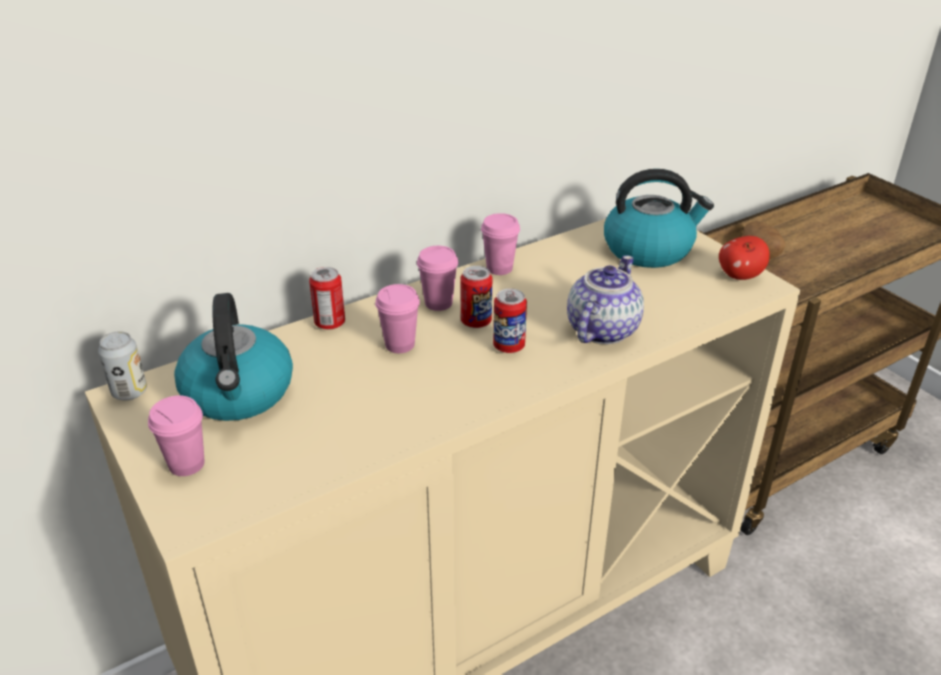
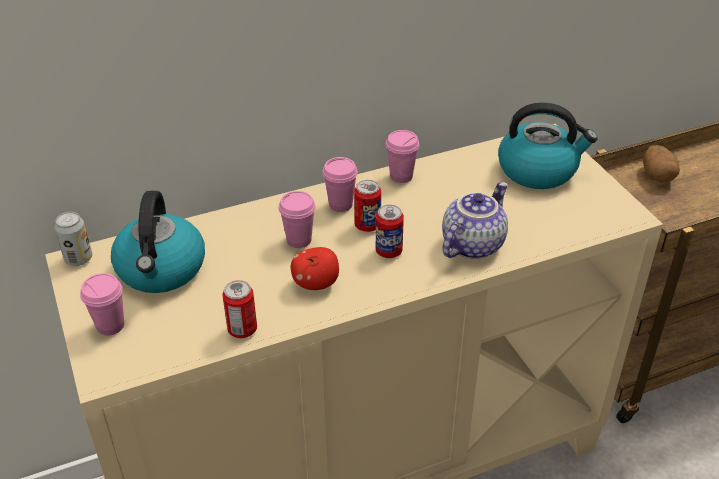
camera: 10 degrees right, 5 degrees up
(330, 323) = (247, 214): can -> can (242, 329)
(739, 276) = (611, 204): apple -> apple (316, 283)

